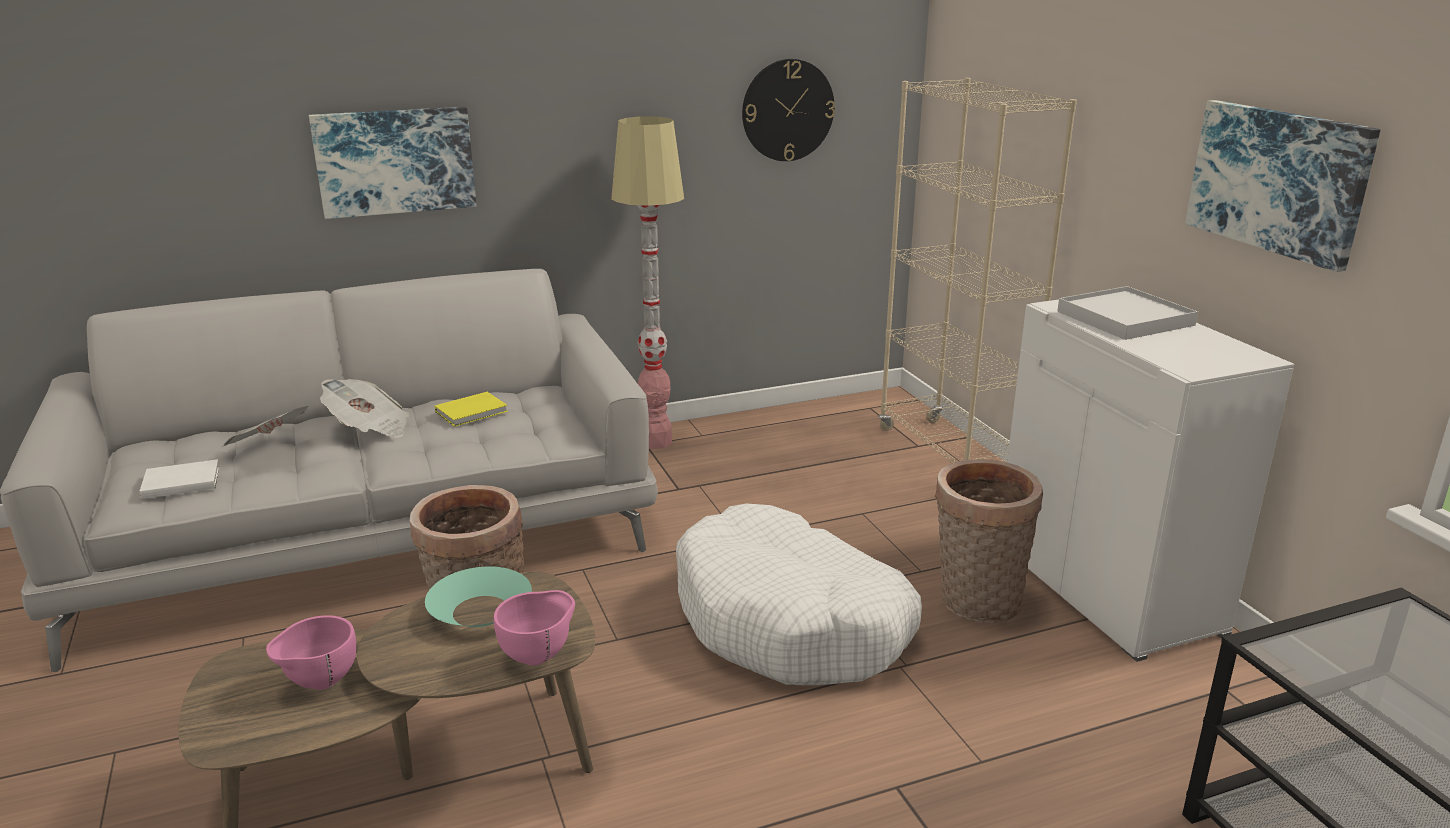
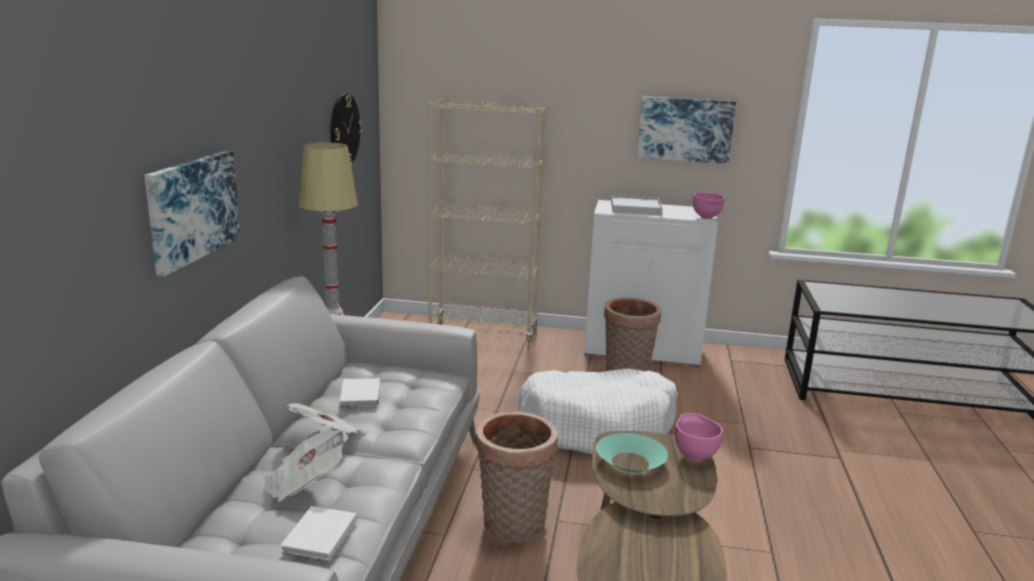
camera: 60 degrees left, 5 degrees down
(319, 683) = (652, 543): pink bowl -> pink bowl (707, 218)
(473, 411) = (361, 394): yellow book -> white book

